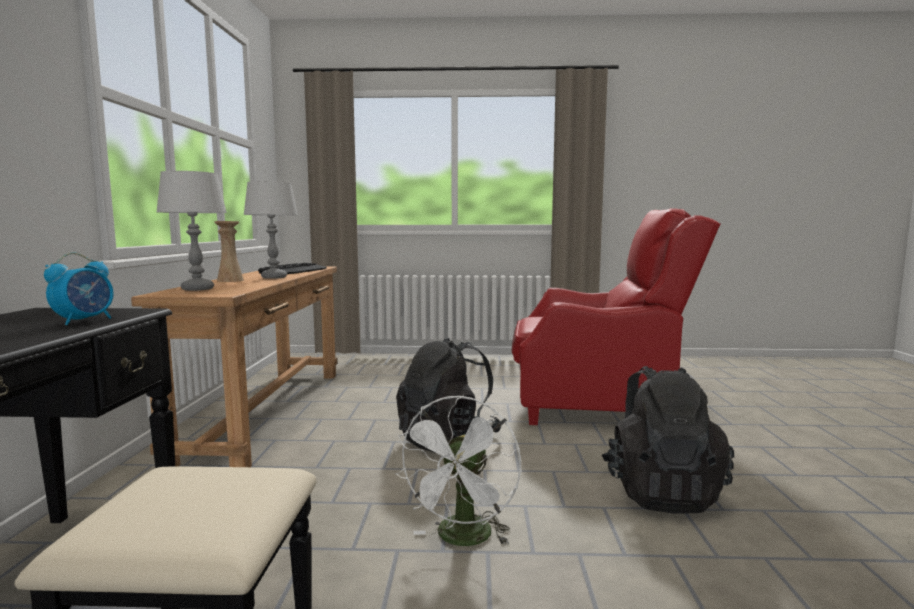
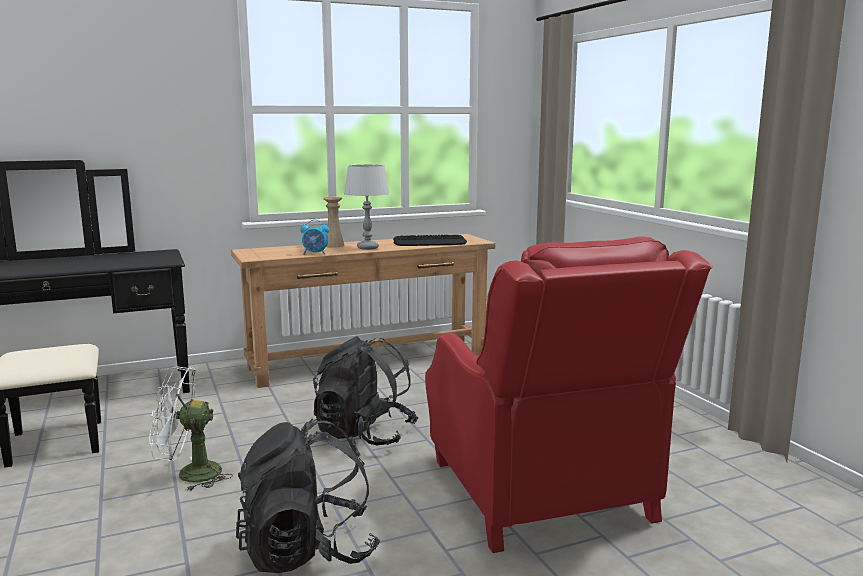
camera: 65 degrees right, 5 degrees up
(85, 321) = (131, 263): alarm clock -> alarm clock (315, 253)
(197, 289) = (275, 250): grey table lamp -> none

